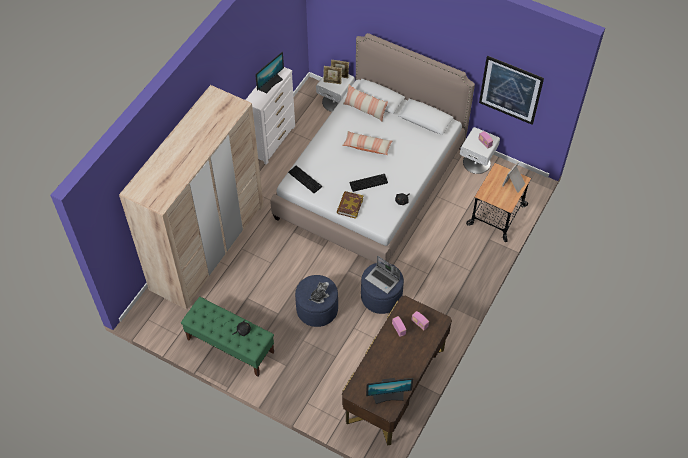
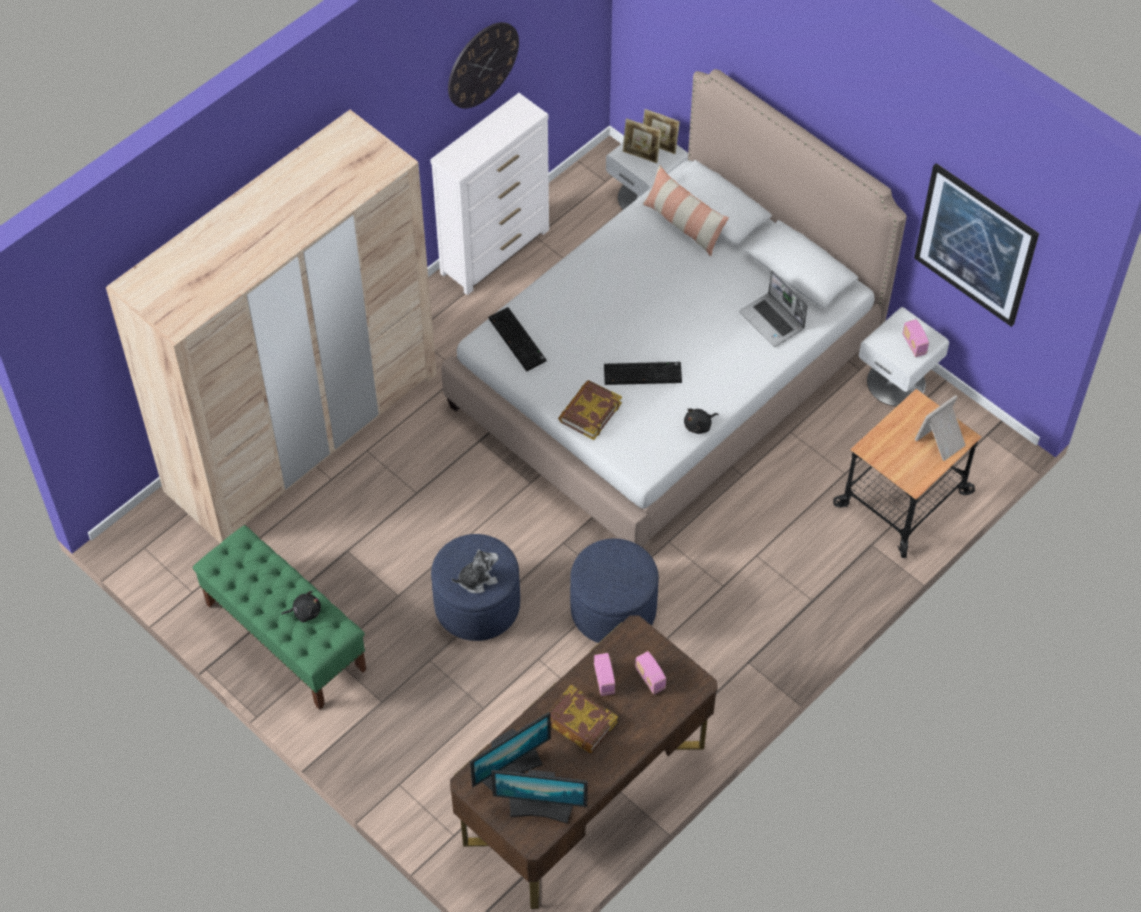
camera: 15 degrees right, 0 degrees up
(259, 52) = (482, 64): none -> wall clock
(270, 83) = (496, 132): monitor -> monitor (511, 768)
(367, 146) = (663, 300): pillow -> none
(382, 279) = (614, 575): laptop -> laptop (772, 321)
(394, 352) = (580, 723): none -> book

